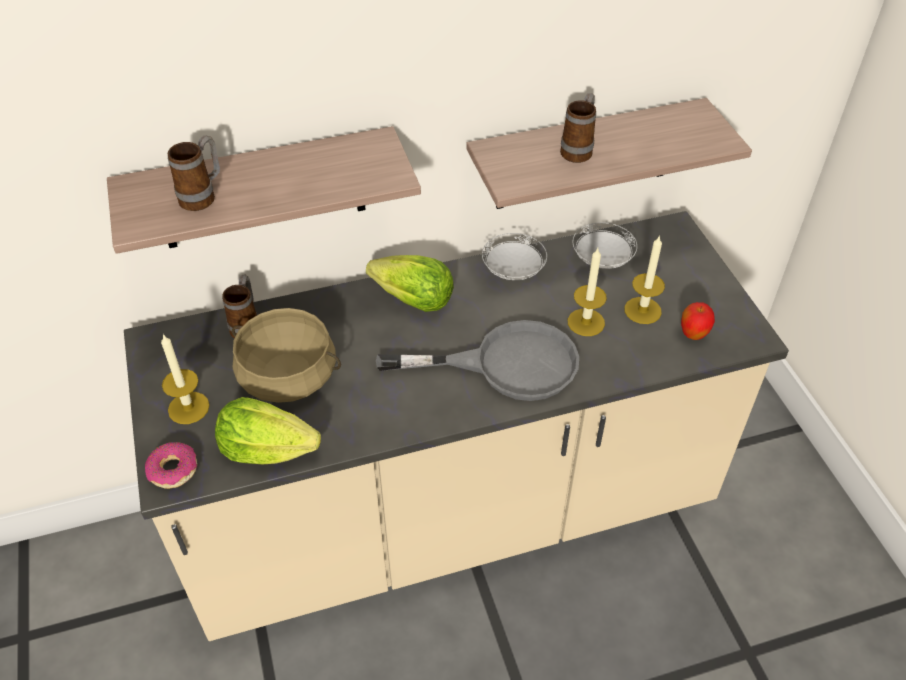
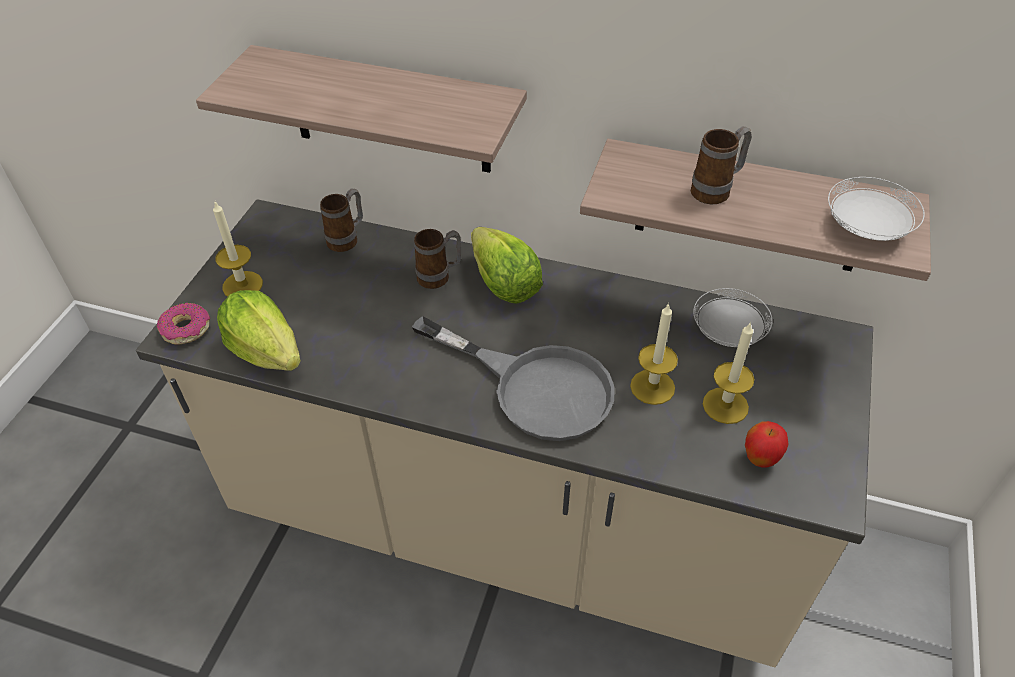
camera: 35 degrees right, 0 degrees up
(203, 196) = (301, 88): mug -> mug (440, 277)
(288, 375) = (340, 298): beige cooking pot -> none
(513, 270) = (624, 301): white plate -> white plate (866, 228)

